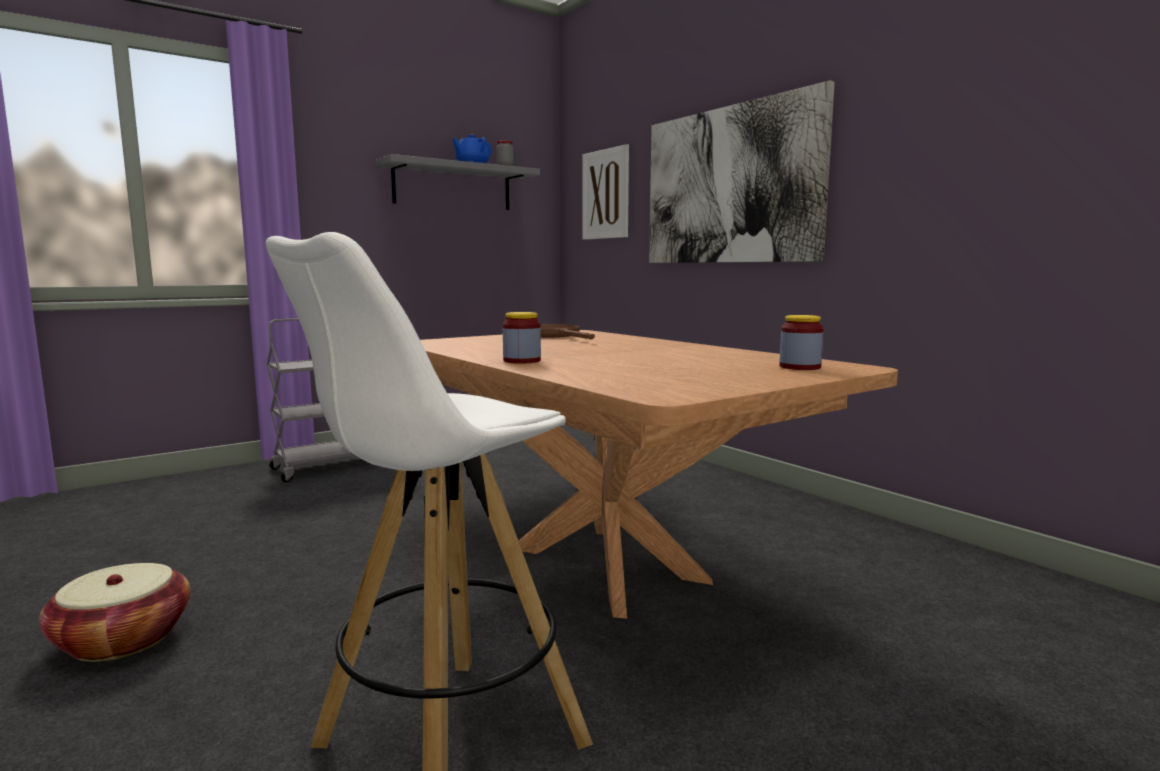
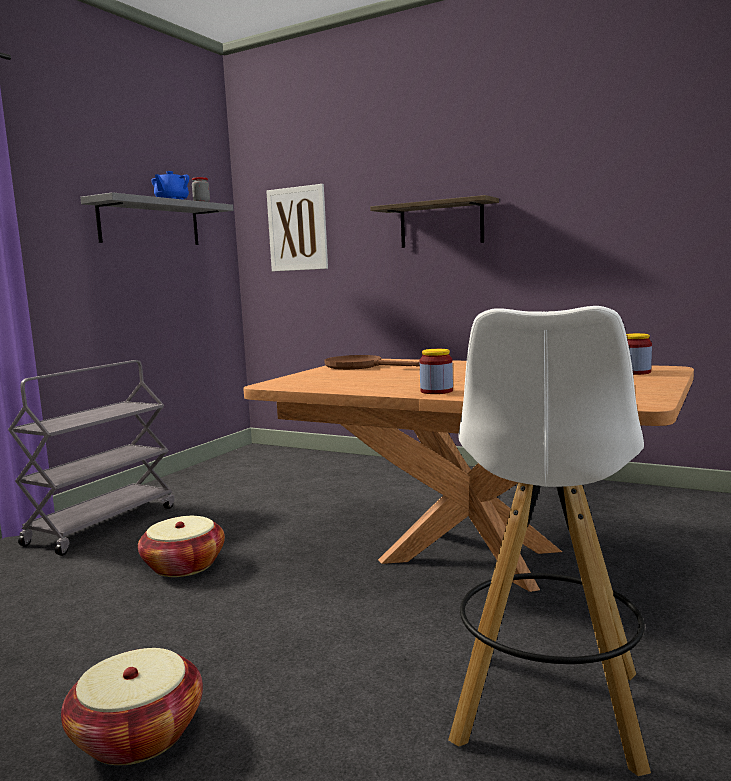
camera: 25 degrees left, 0 degrees up
(353, 511) = (184, 565): none -> basket
(730, 186) = (441, 224): picture -> shelf

